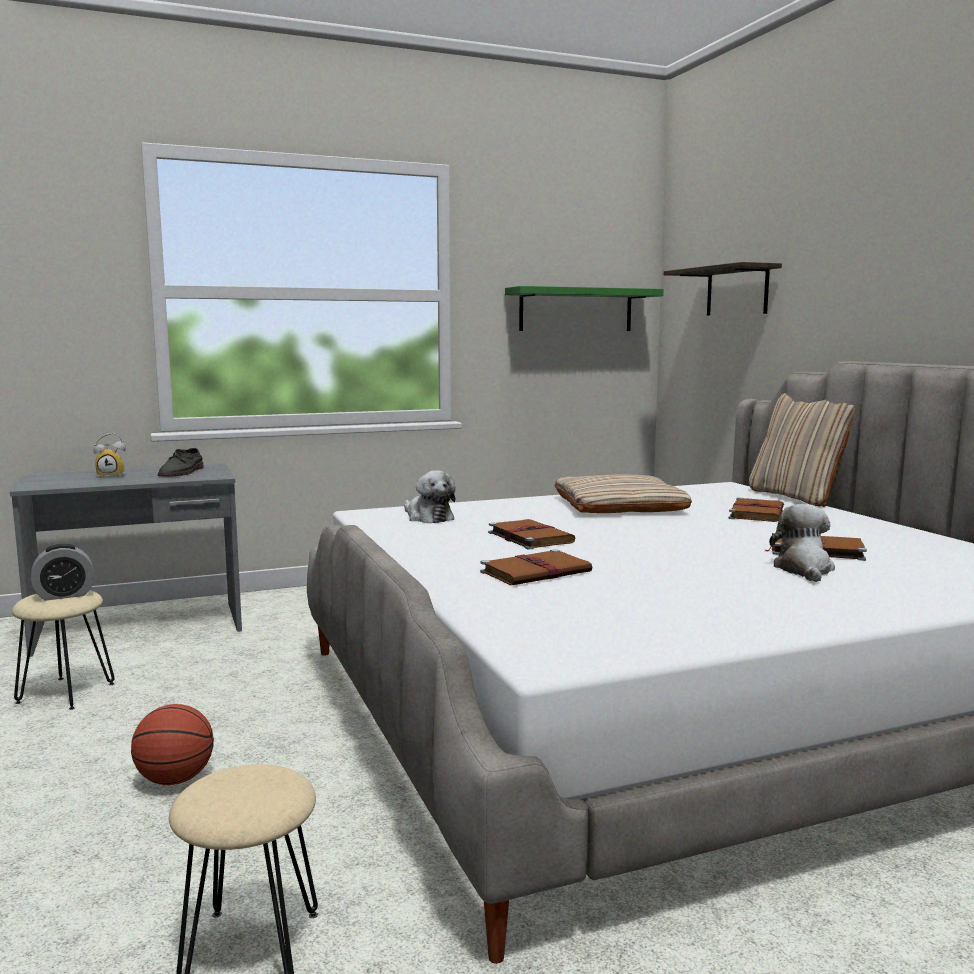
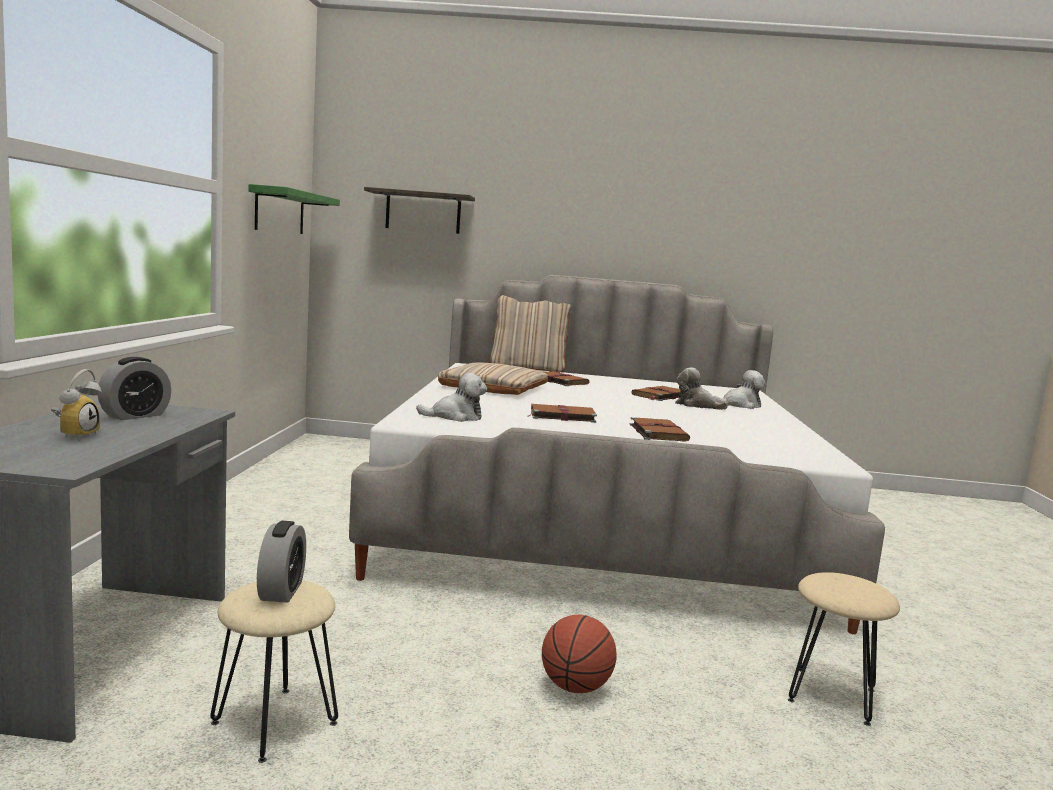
camera: 65 degrees left, 0 degrees up
(182, 472) = (135, 415): grey shoe -> alarm clock
(902, 587) = (740, 405): none -> plush toy

